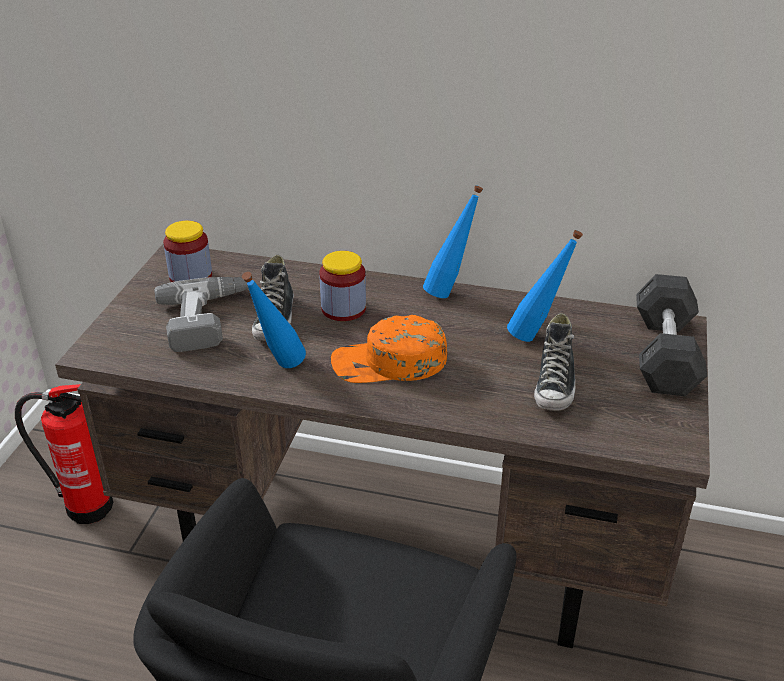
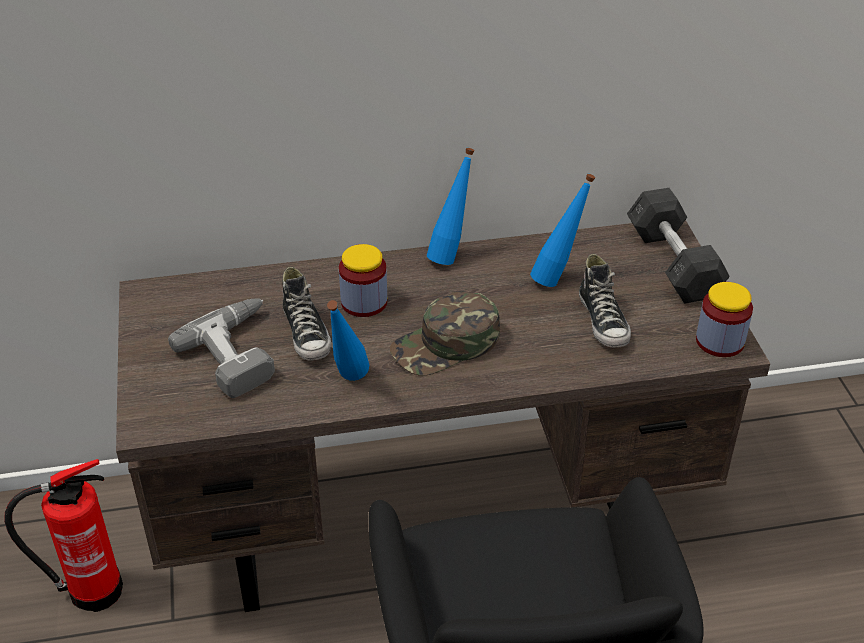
camera: 25 degrees left, 5 degrees up
(190, 276) = (181, 312): jar -> jar (719, 341)
(389, 362) = (446, 345): orange cap -> green cap

